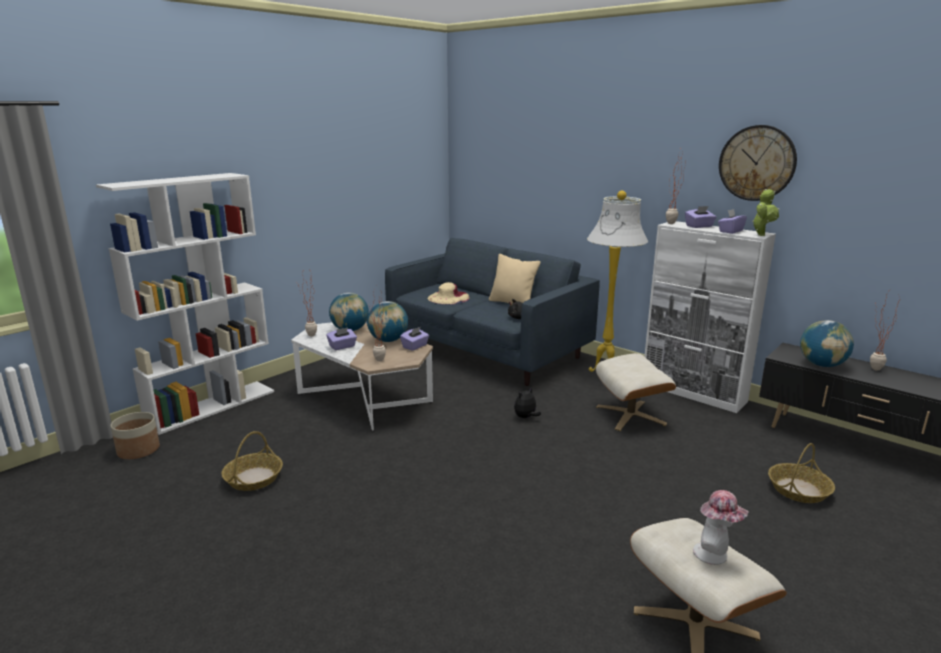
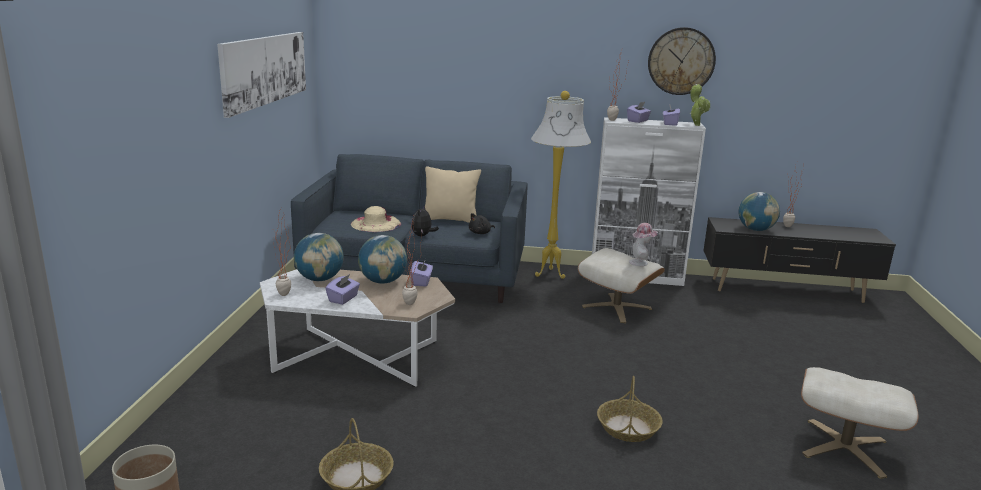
camera: 35 degrees left, 0 degrees up
(212, 406) = (174, 418): white bookcase -> none
(370, 163) = (265, 70): none -> picture
(525, 417) = (539, 332): plush toy -> plush toy (422, 236)
(715, 554) = (866, 384): hat -> hat (640, 262)
(798, 490) = (786, 333): basket -> basket (628, 428)

